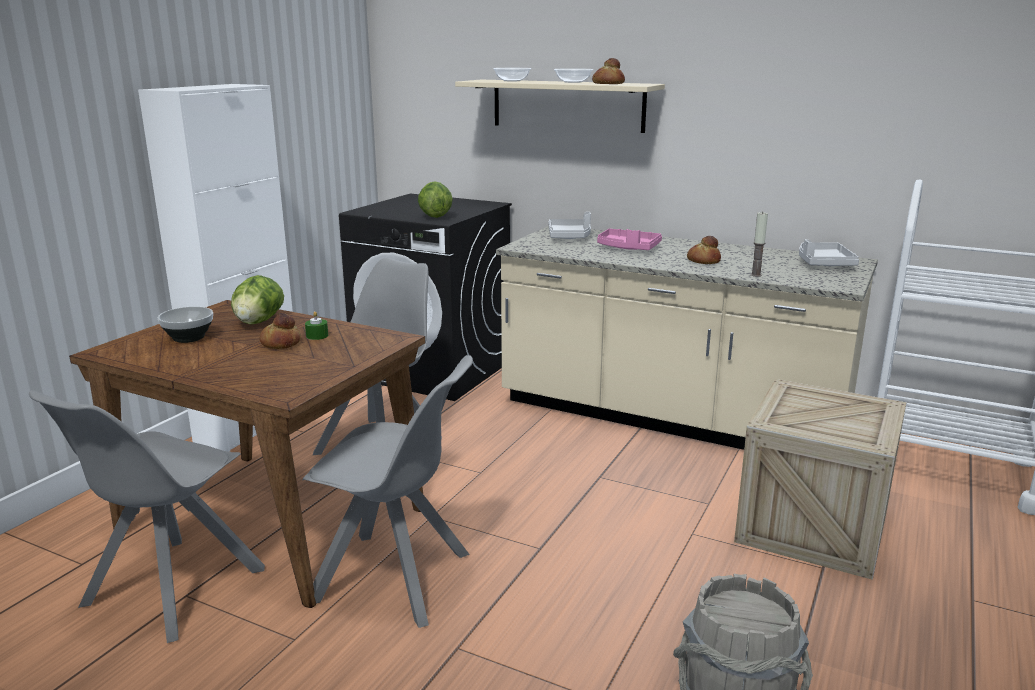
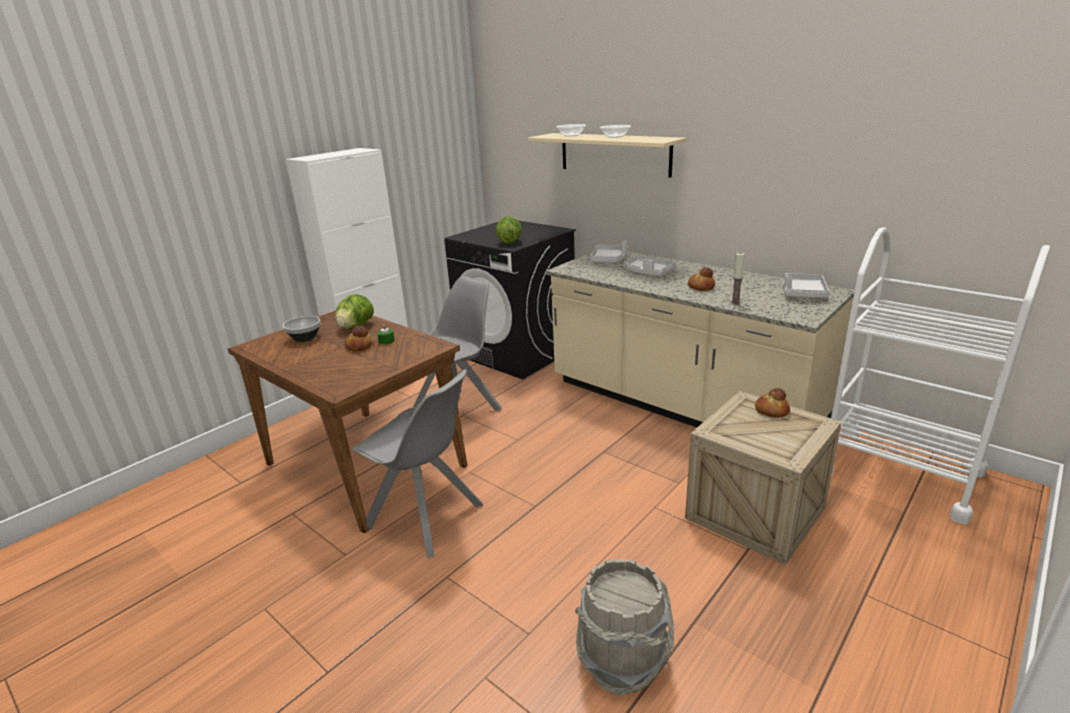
camera: 15 degrees right, 5 degrees up
(170, 590) = (284, 508): grey chair -> none
(607, 83) = (638, 139): bread -> bread (771, 411)
(628, 248) = (648, 272): pink tray -> grey tray

